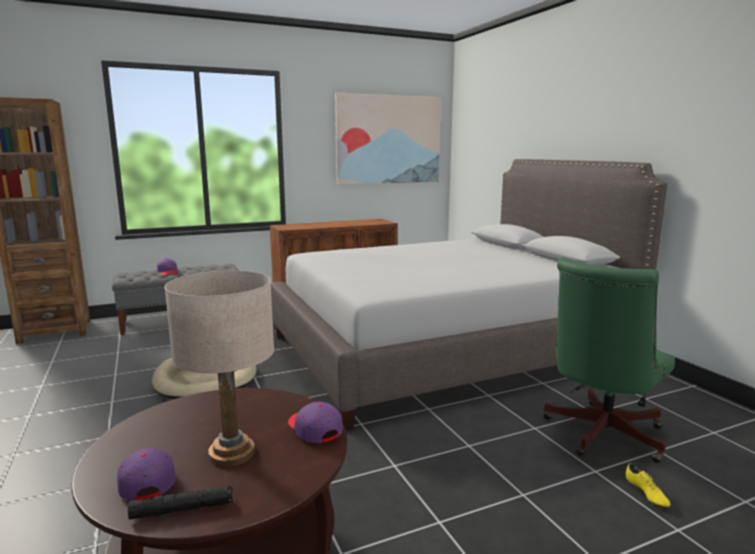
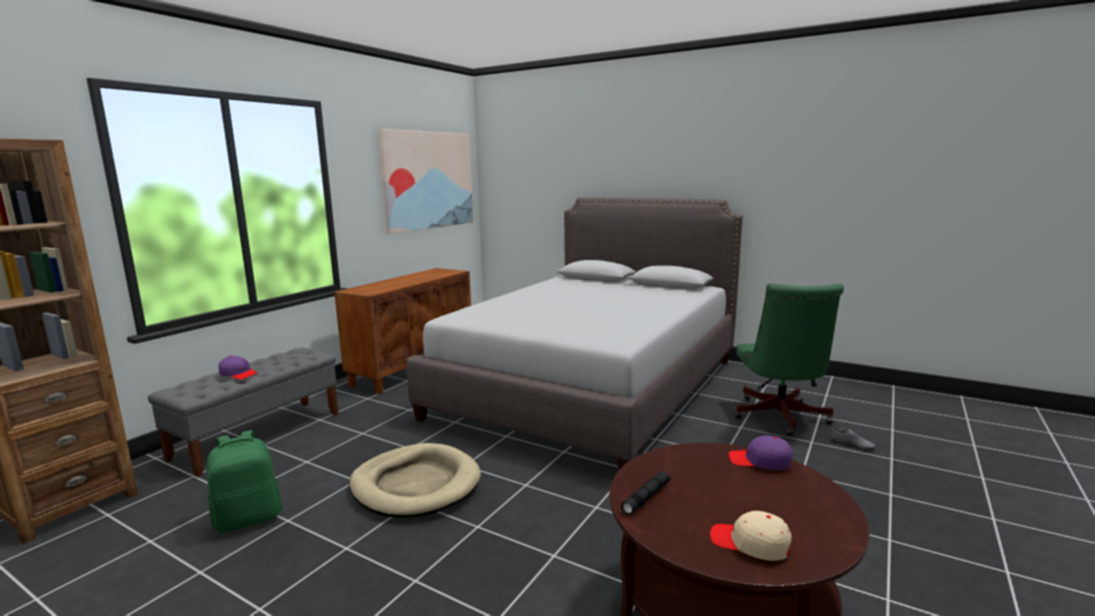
camera: 35 degrees left, 0 degrees up
(102, 366) = (249, 518): none -> green backpack
(147, 479) = (750, 543): purple cap -> beige cap
(182, 509) = (818, 546): black flashlight -> black flashlight (646, 497)
(232, 453) = (754, 500): beige table lamp -> none
(646, 494) = (852, 445): yellow shoe -> grey shoe

